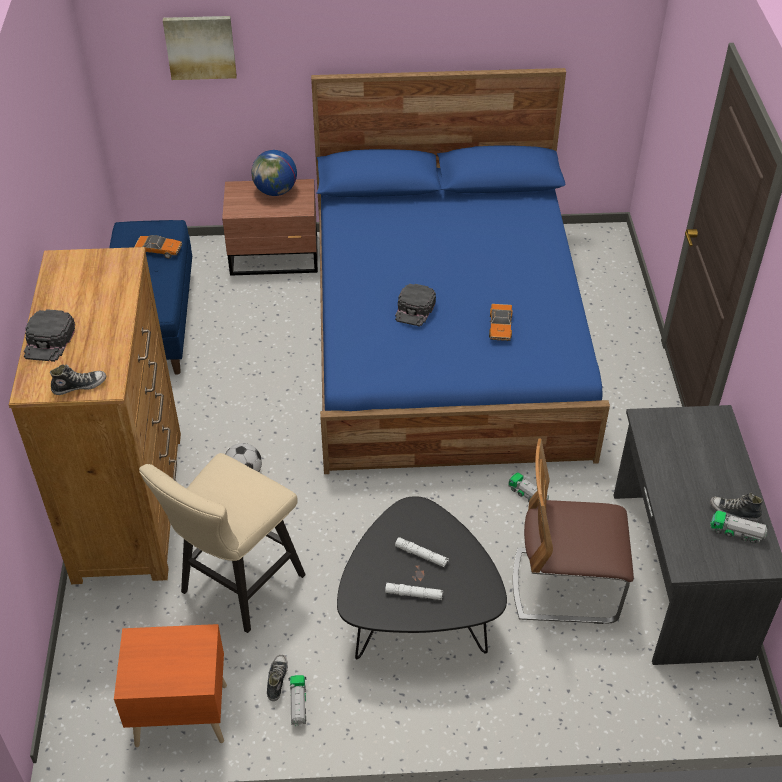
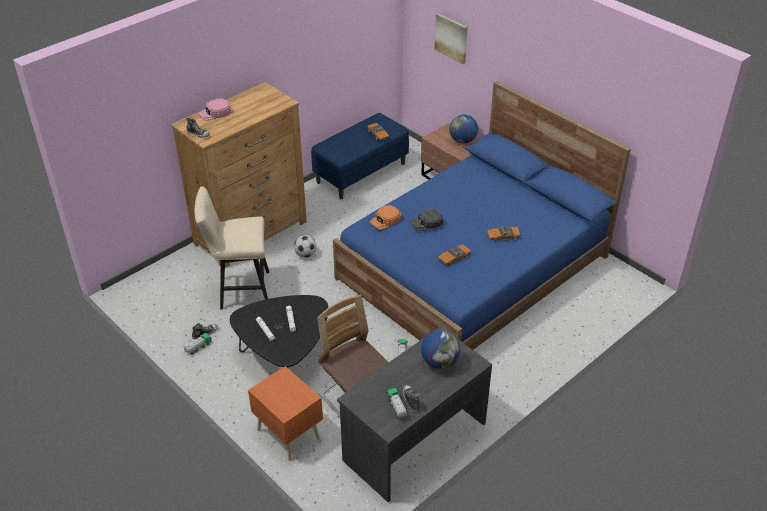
camera: 50 degrees right, 5 degrees down
(49, 340) = (215, 113): black cap -> pink cap
(180, 713) = (161, 314): orange nightstand -> orange nightstand (289, 433)
(367, 341) = (385, 220): none -> orange cap
(507, 266) = (503, 236): none -> toy car
(689, 446) = (440, 362): none -> globe

